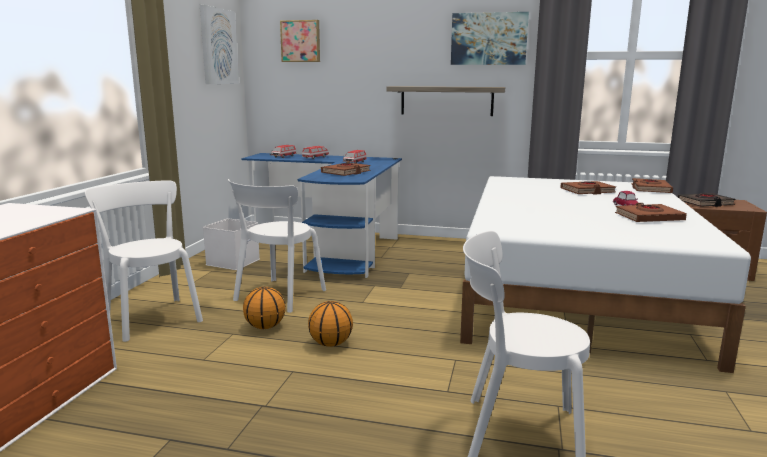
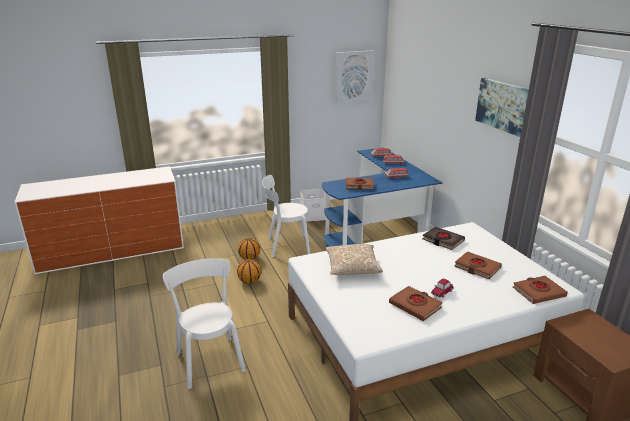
camera: 55 degrees right, 10 degrees up
(151, 317) = (231, 231): white chair -> none
(301, 41) = (408, 76): picture -> none
(446, 101) = (472, 148): shelf -> none
(537, 219) = (352, 268): none -> pillow
(705, 203) = (592, 333): black book -> black book (443, 240)

